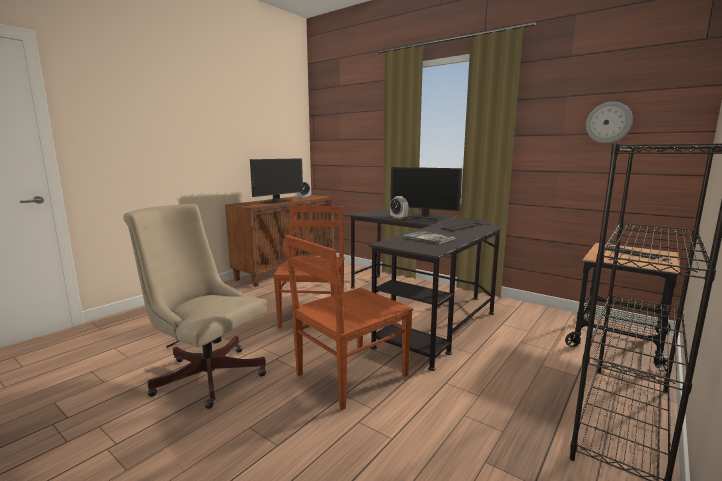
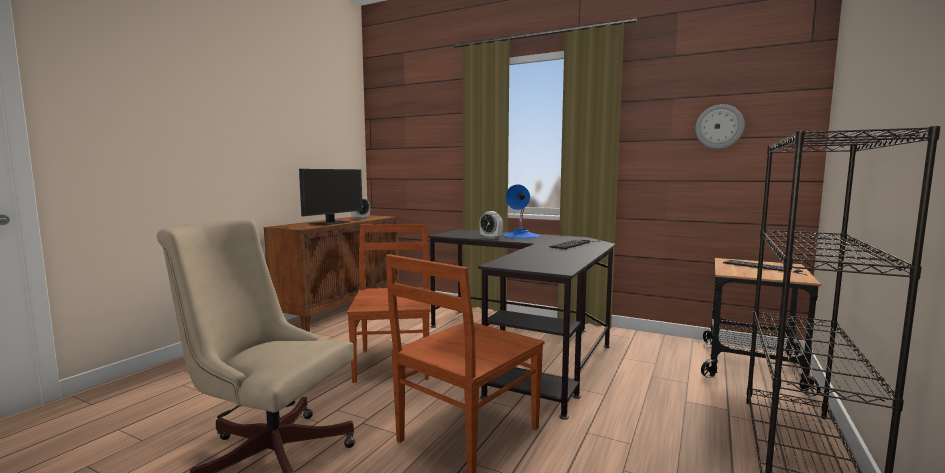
camera: 10 degrees left, 5 degrees down
(425, 217) = (521, 235): monitor -> blue table lamp
(428, 238) = (543, 257): book -> none

